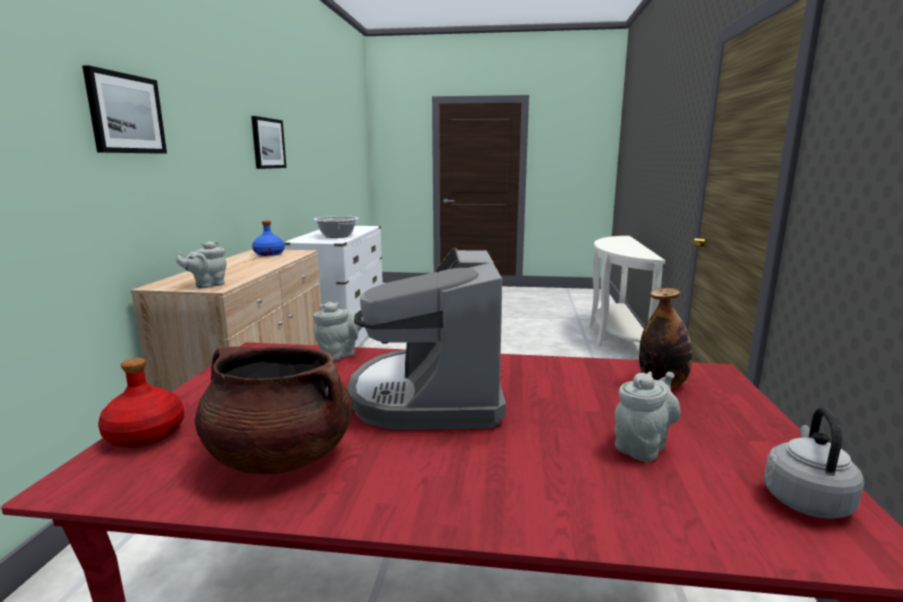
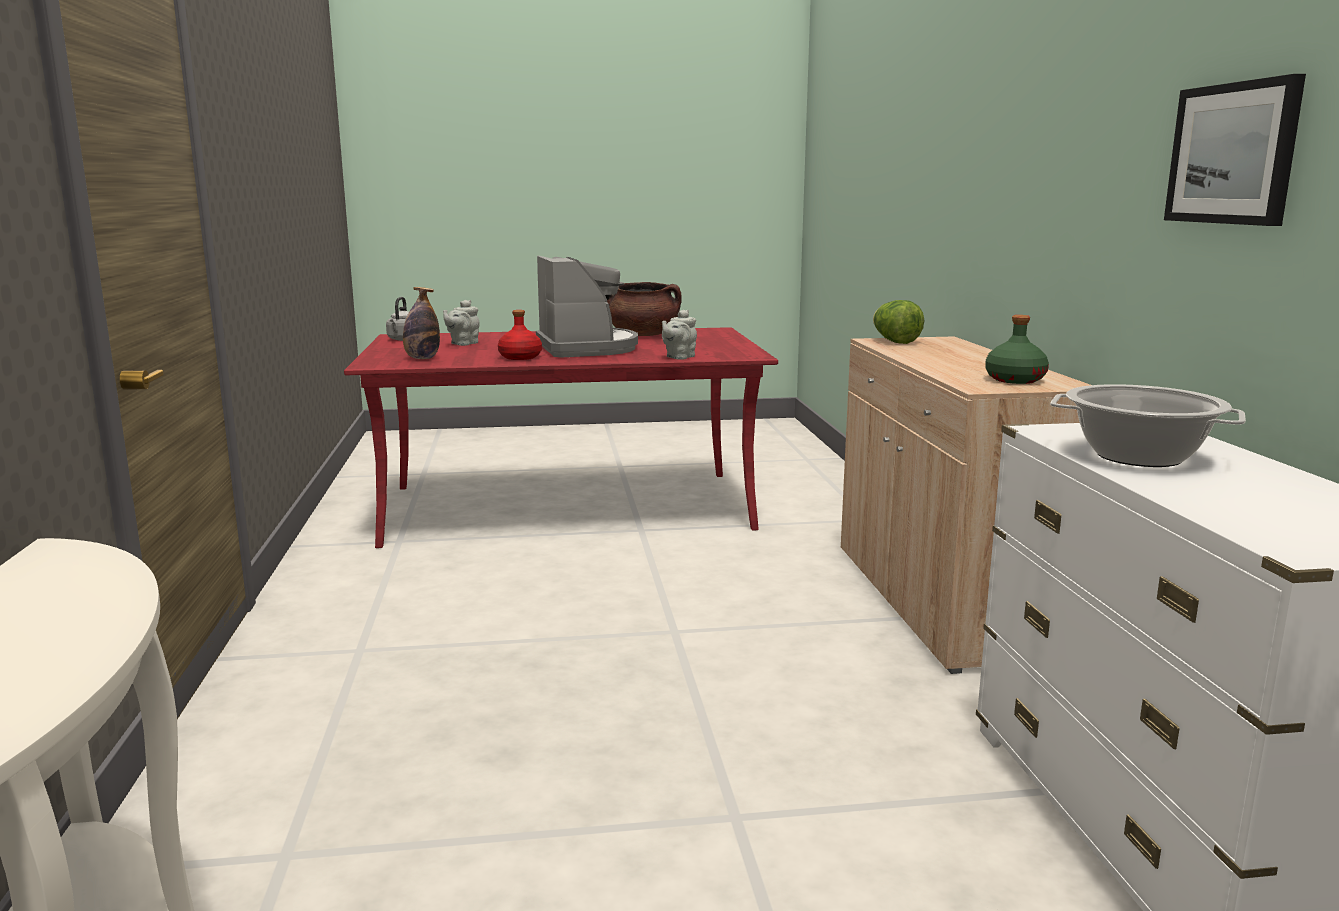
camera: 165 degrees right, 0 degrees up
(126, 114) = (993, 140): picture -> none
(144, 434) = (723, 335): red bottle -> red bottle (521, 357)
(207, 285) = (894, 341): grey teapot -> lettuce
(269, 254) = (1014, 379): blue bottle -> green bottle

